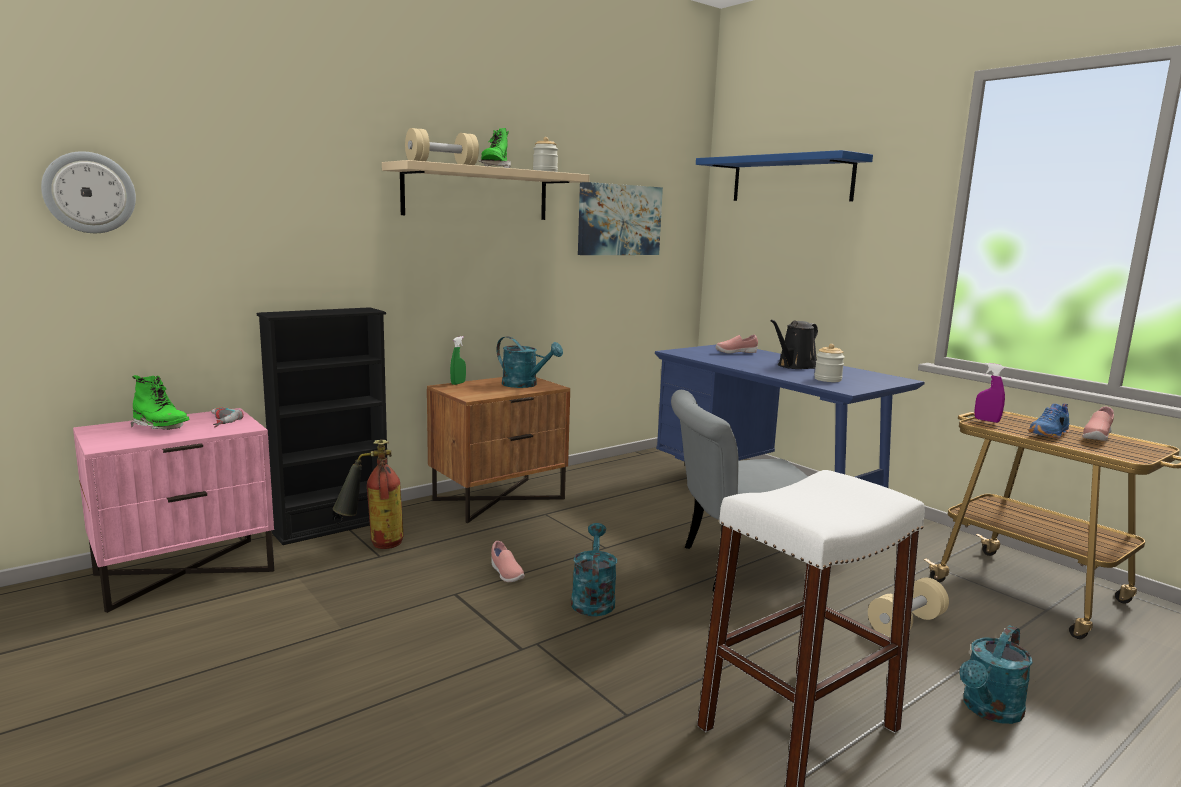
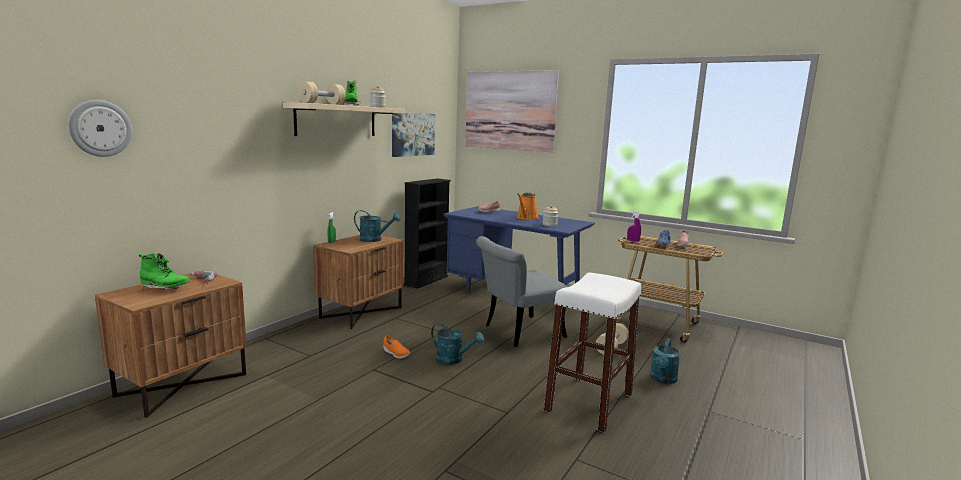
camera: 20 degrees left, 0 degrees up
(185, 572) = (182, 384): pink nightstand -> brown nightstand
(332, 526) = (264, 342): black bookcase -> black bookcase (426, 280)
(373, 545) = (301, 350): fire extinguisher -> none
(506, 573) = (396, 354): pink shoe -> orange shoe
(593, 599) = (454, 360): turquoise watering can -> turquoise watering can turned 135 degrees clockwise
(791, 179) = (510, 110): blue shelf -> picture
(795, 366) = (526, 218): black watering can -> orange watering can

